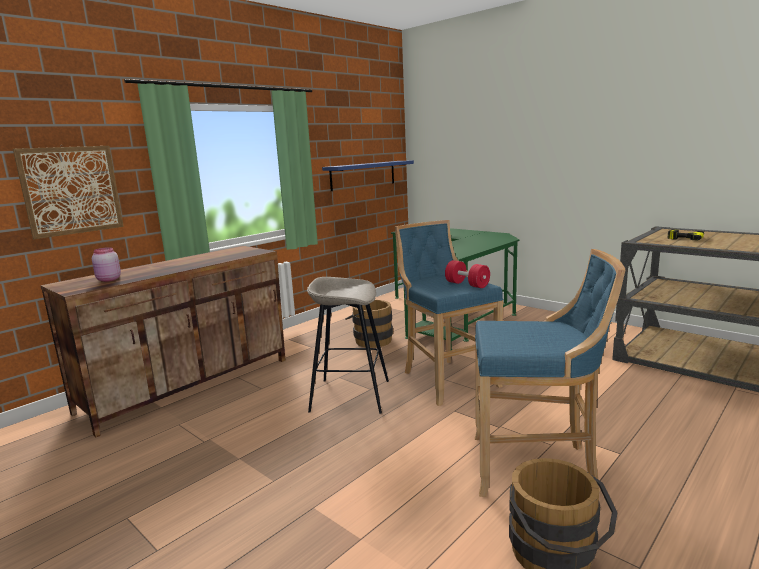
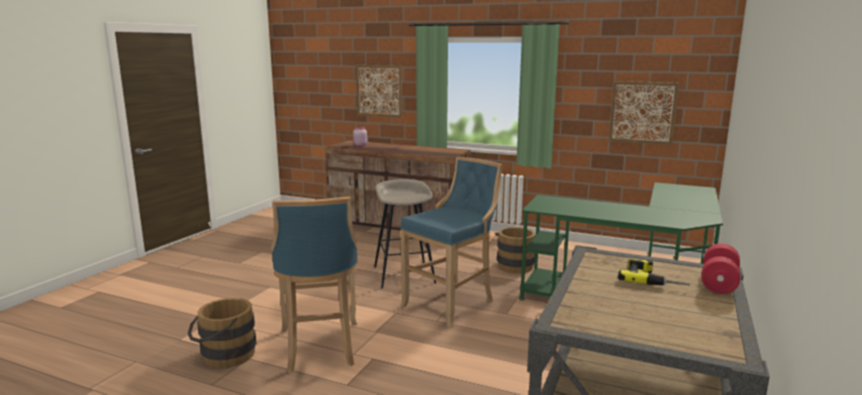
camera: 70 degrees right, 0 degrees up
(363, 175) = (642, 111): blue shelf -> picture
(467, 284) = (449, 221): red dumbbell -> red dumbbell (718, 283)

